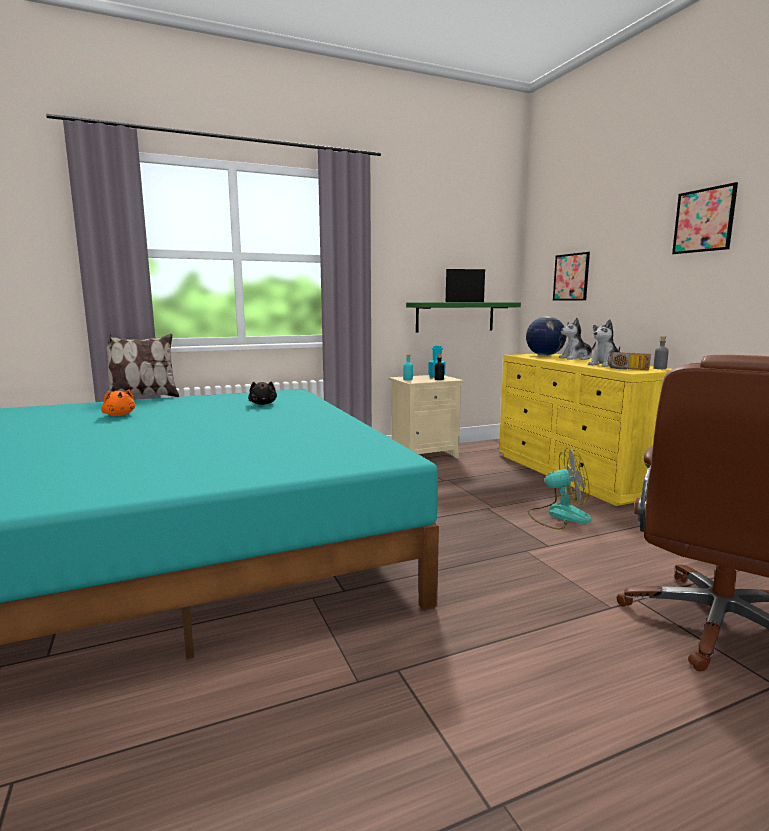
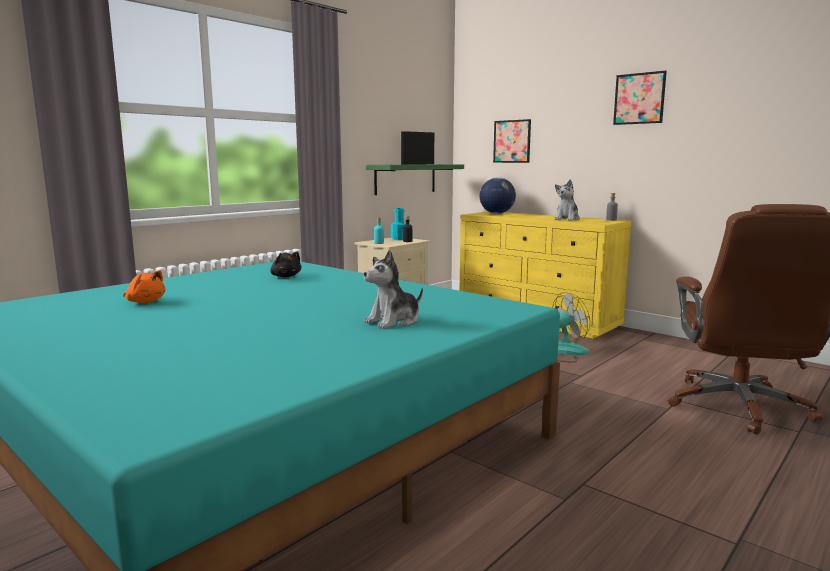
camera: 25 degrees left, 0 degrees up
(142, 397) = (120, 282): pillow -> none
(576, 358) = (529, 215): plush toy -> plush toy (394, 321)
(627, 369) = (591, 221): radio -> none

